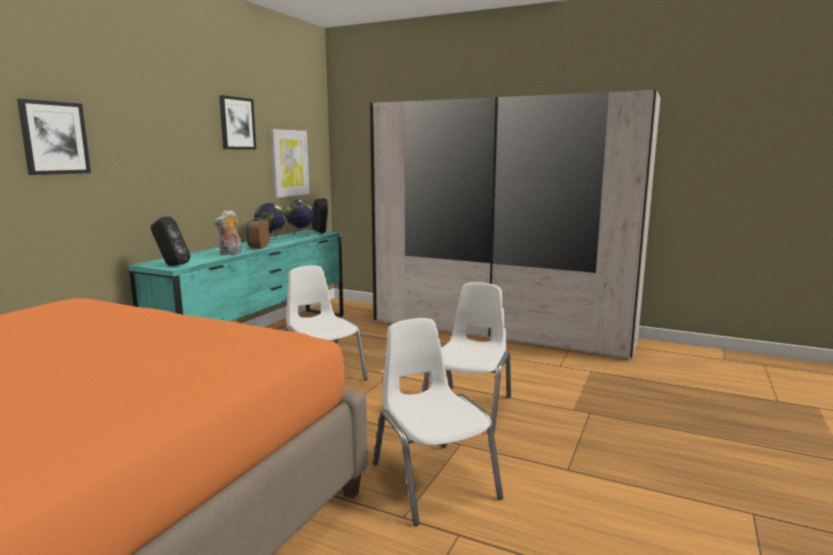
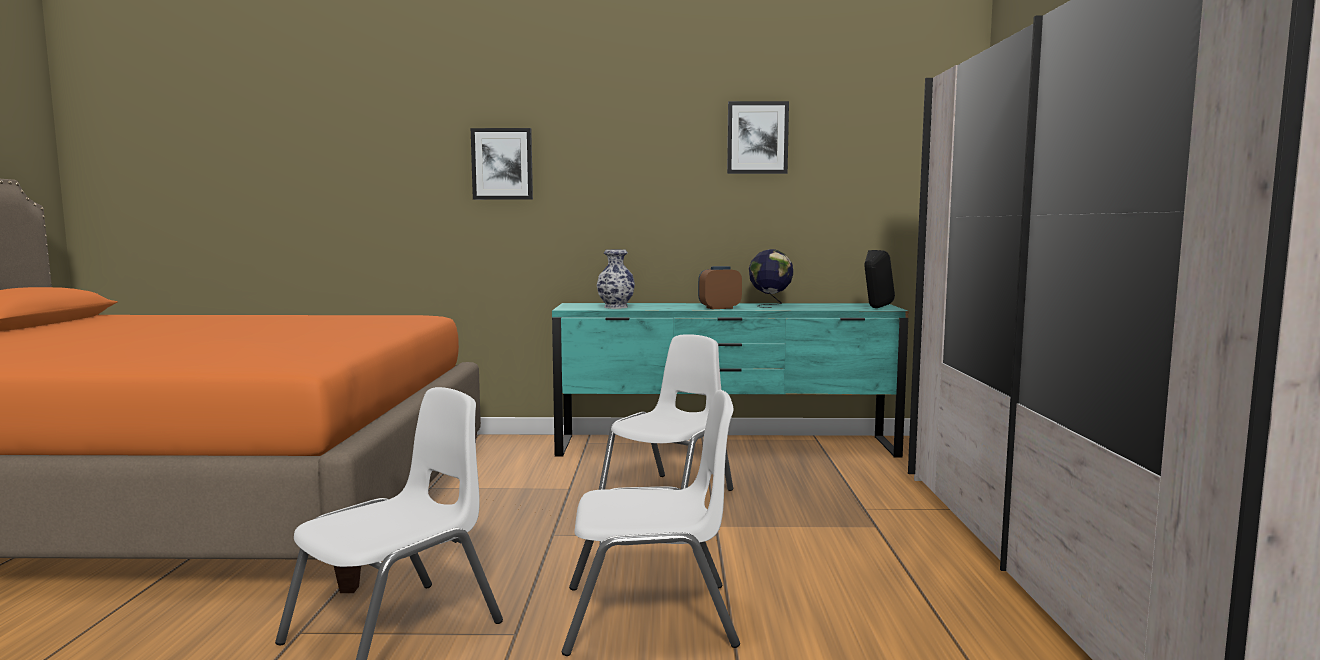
camera: 65 degrees right, 5 degrees down
(171, 265) = (575, 307): black speaker -> none
(197, 259) = (616, 307): none -> vase
(230, 254) = (662, 308): plush toy -> none
(289, 163) = (867, 194): picture -> none
(300, 235) = (835, 306): globe -> none

